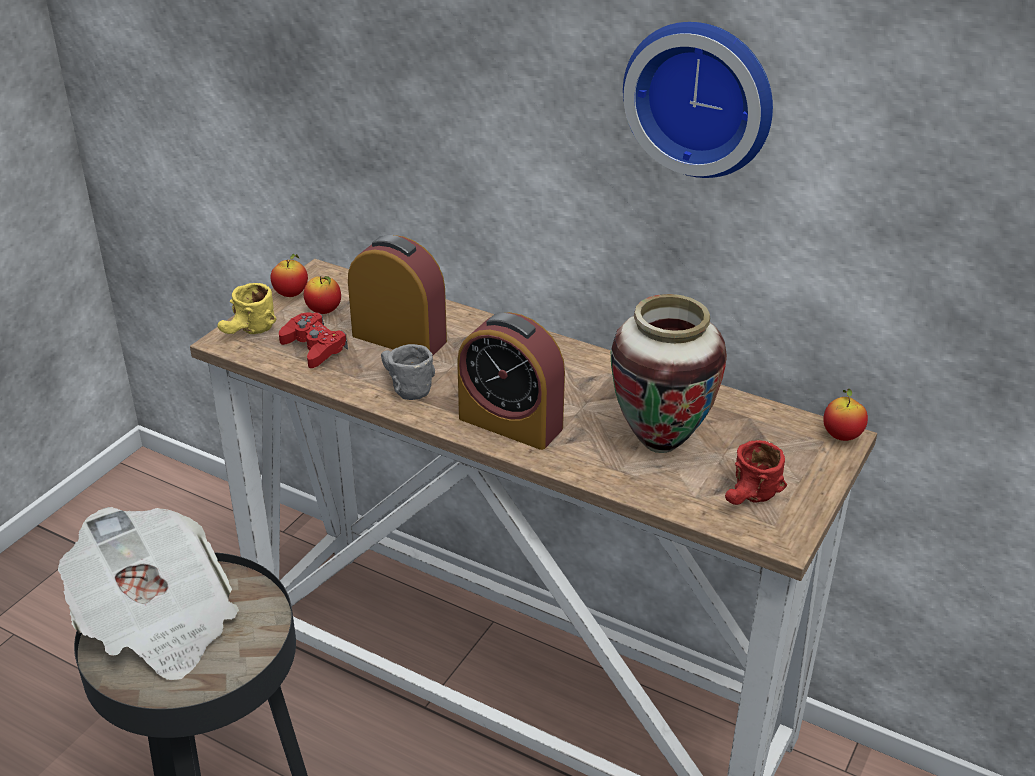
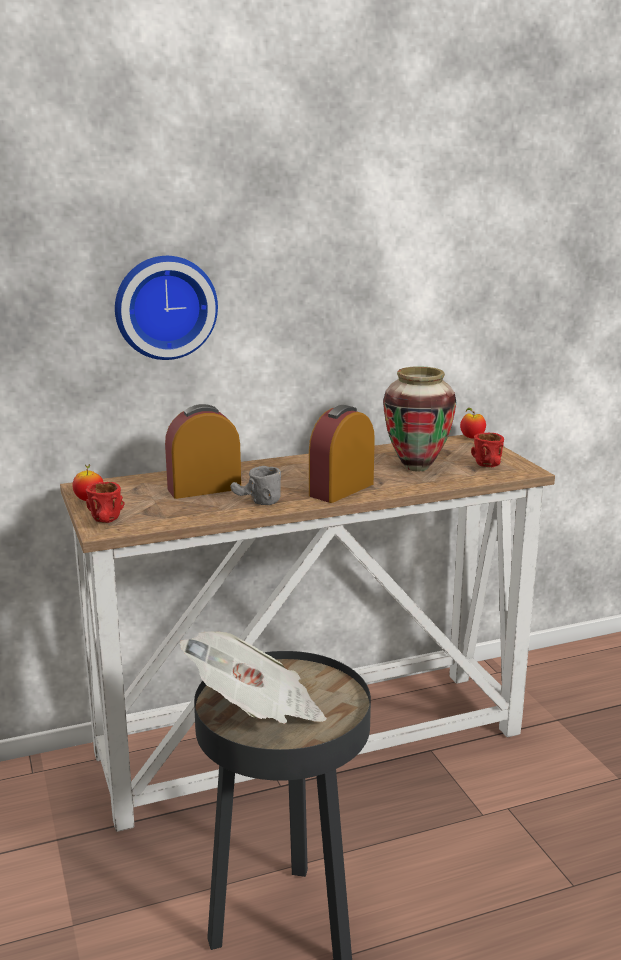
camera: 50 degrees left, 15 degrees down
(249, 332) = (107, 522): yellow mug -> red mug
(314, 347) = (165, 510): red game controller -> none
(324, 311) = (130, 497): apple -> none
(510, 423) = (341, 489): alarm clock -> alarm clock turned 150 degrees clockwise
(701, 96) = (357, 258): wall clock -> wall clock (164, 306)

